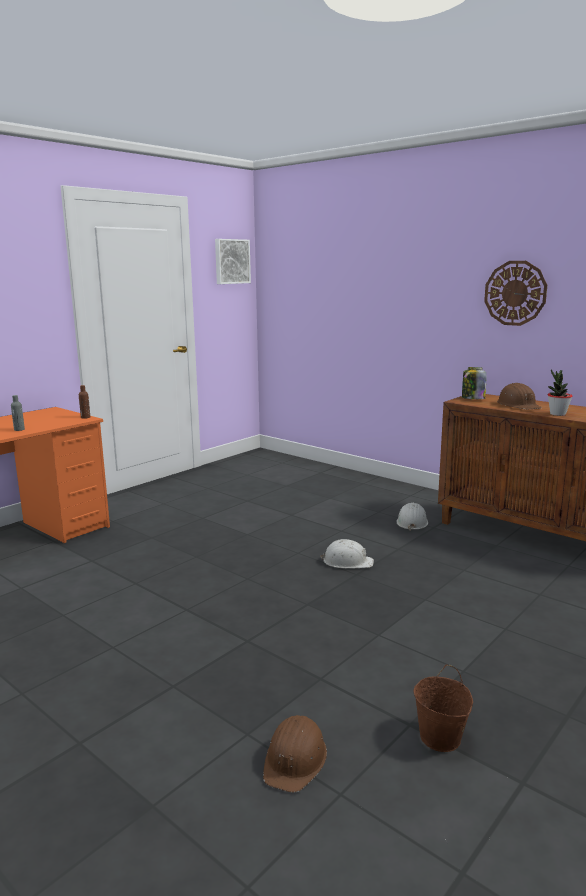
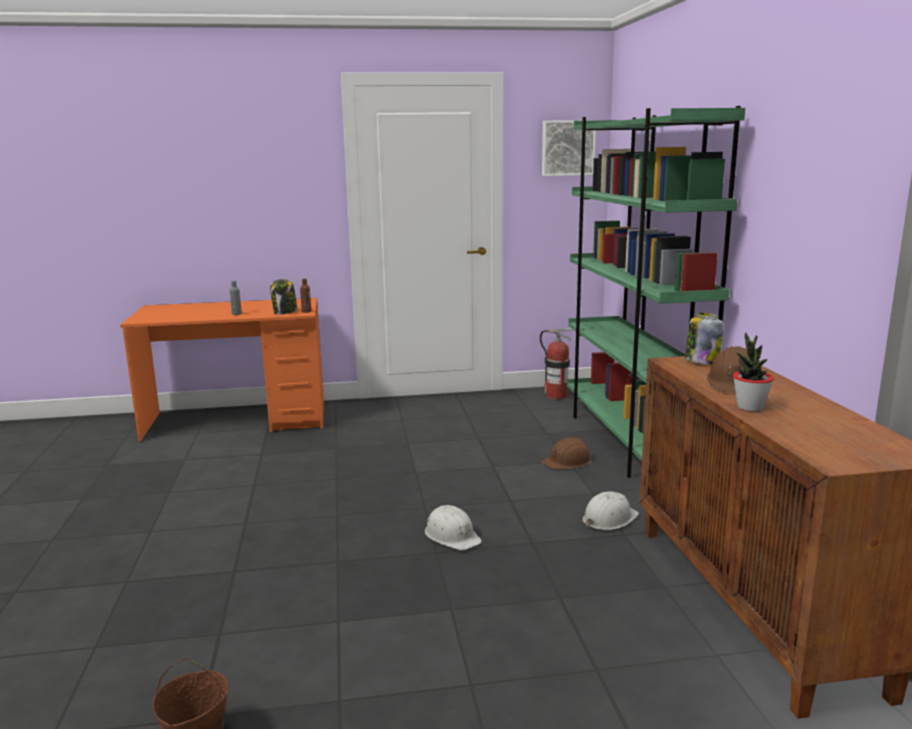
camera: 40 degrees right, 0 degrees up
(66, 421) = (285, 312): none -> jar
(248, 461) = (557, 396): none -> fire extinguisher
(295, 759) = (81, 687): brown hard hat -> brown hard hat (568, 461)
(345, 478) = (629, 442): none -> green bookcase
(515, 293) = (813, 203): wall clock -> none

